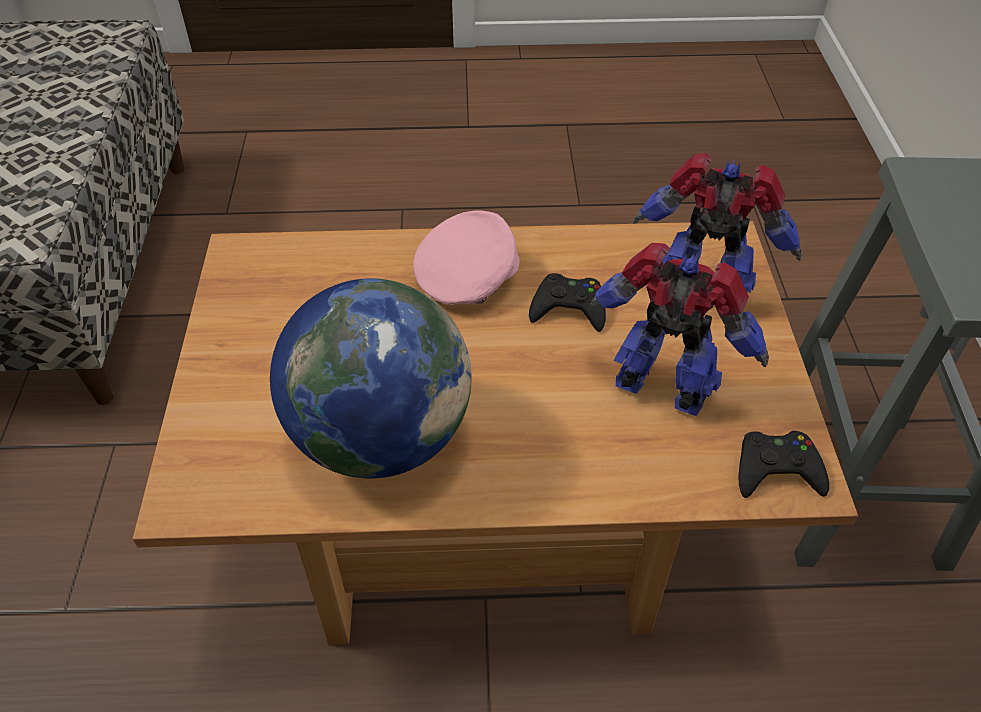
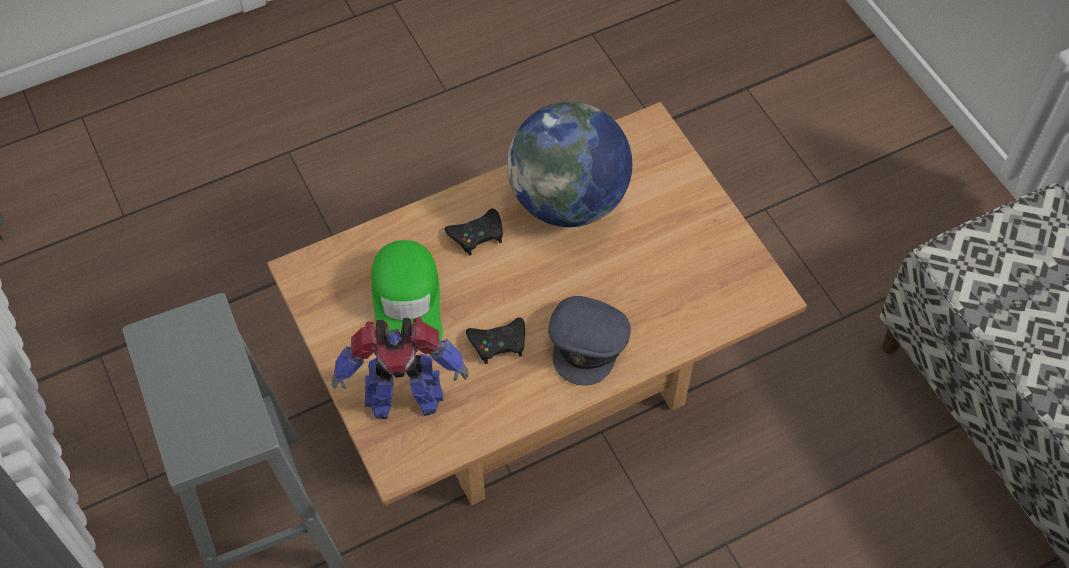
camera: 155 degrees right, 10 degrees up
(467, 275) = (588, 343): pink cap -> grey cap
(663, 389) = (407, 301): toy robot -> green cap
(776, 470) = (320, 271): black game controller -> black game controller (477, 234)

